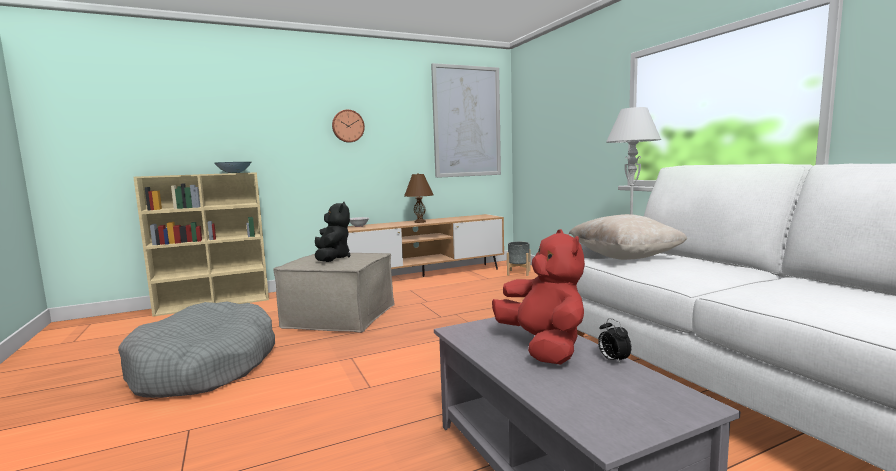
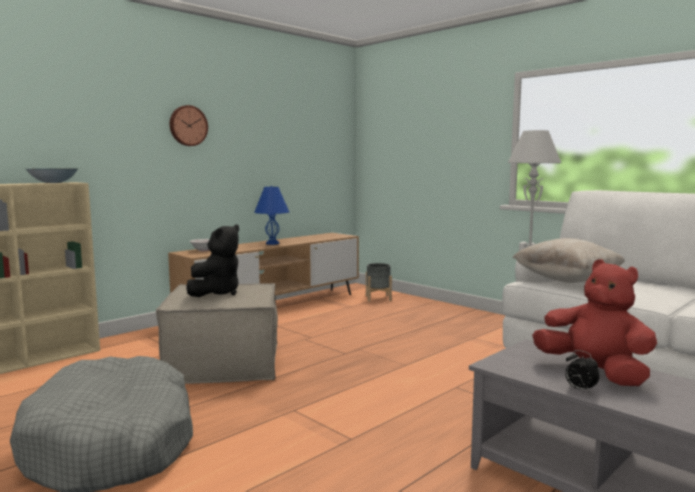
camera: 20 degrees left, 0 degrees up
(332, 258) = (217, 293): black plush toy -> black plush toy turned 60 degrees clockwise
(419, 222) = (272, 243): brown table lamp -> blue table lamp
(466, 122) = (313, 126): picture -> none
(613, 360) = (665, 378): alarm clock -> alarm clock (579, 390)

